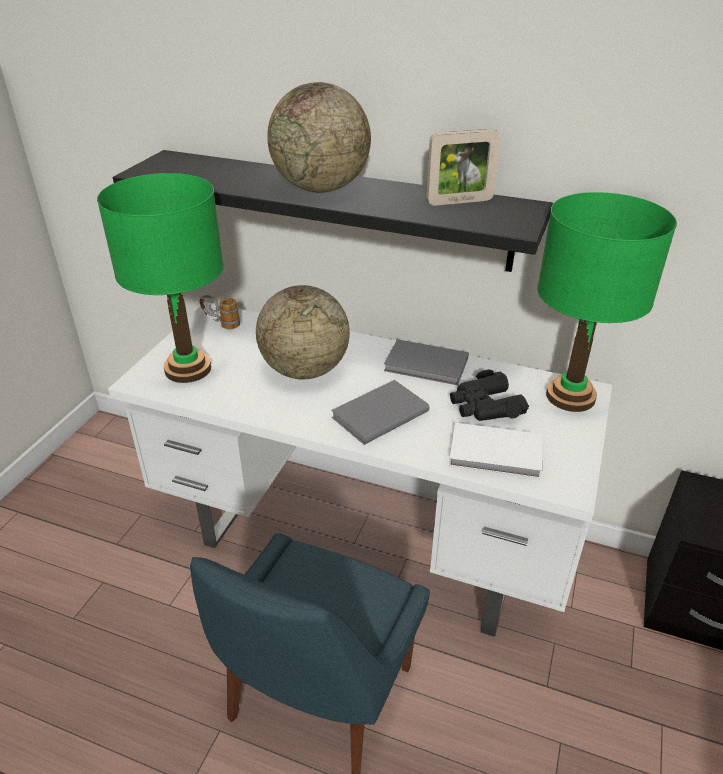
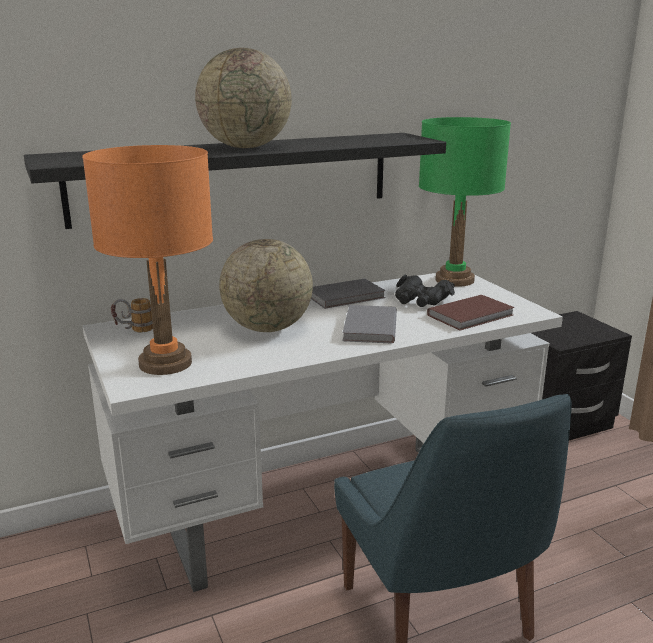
camera: 45 degrees left, 15 degrees down
(187, 369) = (165, 363): green table lamp -> orange table lamp
(459, 201) = (355, 138): picture frame -> none
(496, 454) = (472, 315): white book -> brown book

